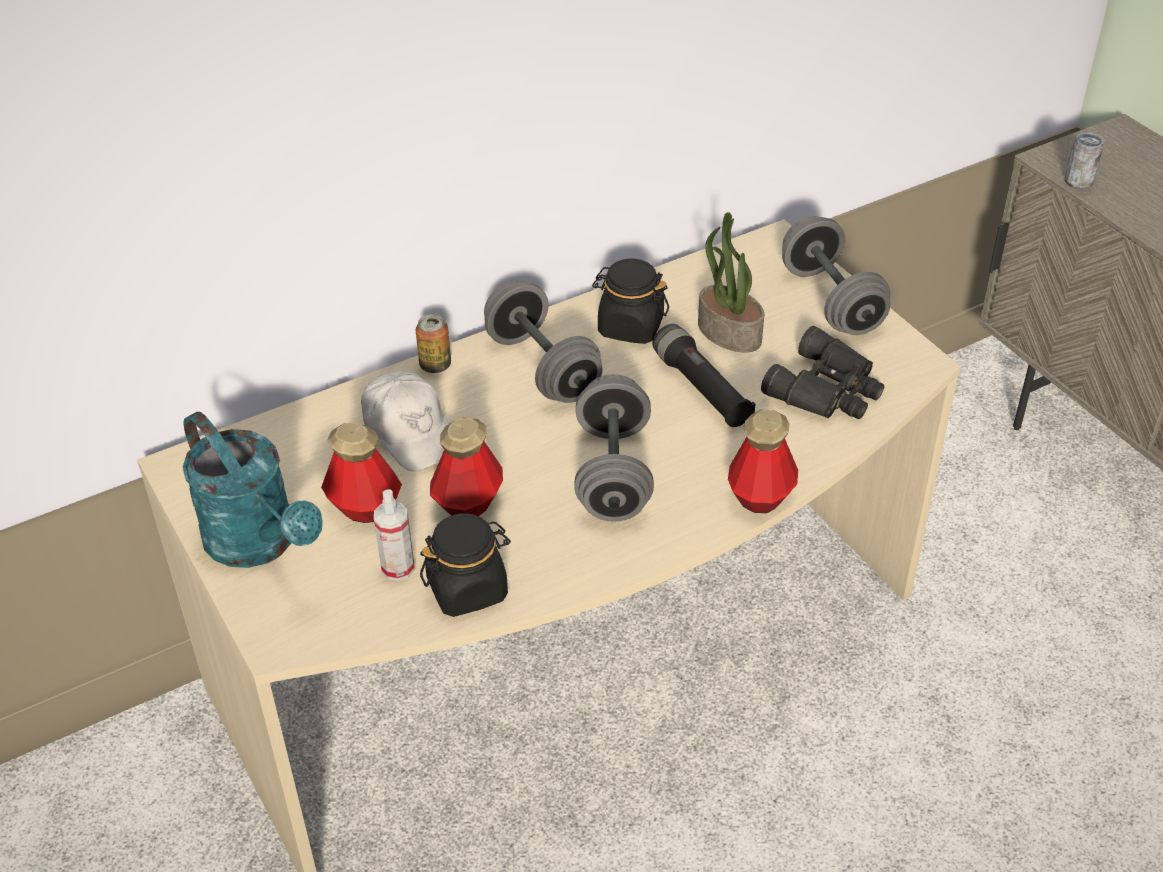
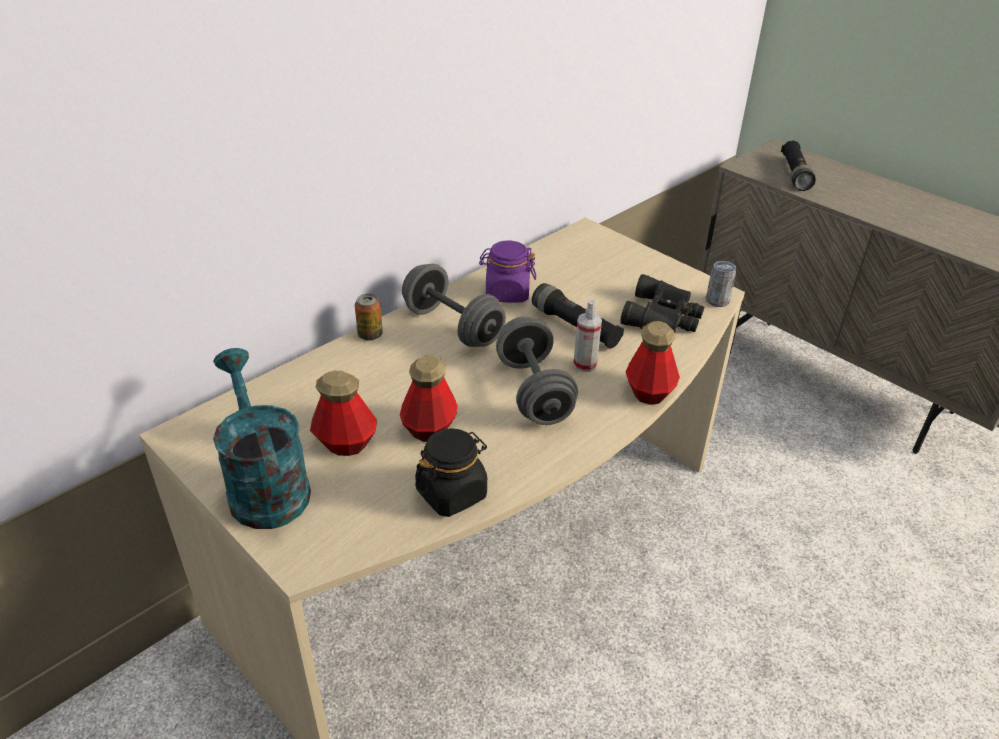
camera: 15 degrees left, 5 degrees down
(260, 544) = (265, 485): turquoise watering can -> turquoise watering can turned 150 degrees counterclockwise
(398, 568) = (388, 486): spray bottle -> spray bottle (585, 364)
(411, 432) = (366, 383): white cap -> none
(630, 327) = (507, 293): black jar -> purple jar
(727, 333) = (578, 289): potted plant -> none
(831, 301) = (640, 262): grey dumbbell -> none
(1078, 182) = (766, 177): can -> can (717, 301)
(1126, 182) = (795, 174): none -> black flashlight

